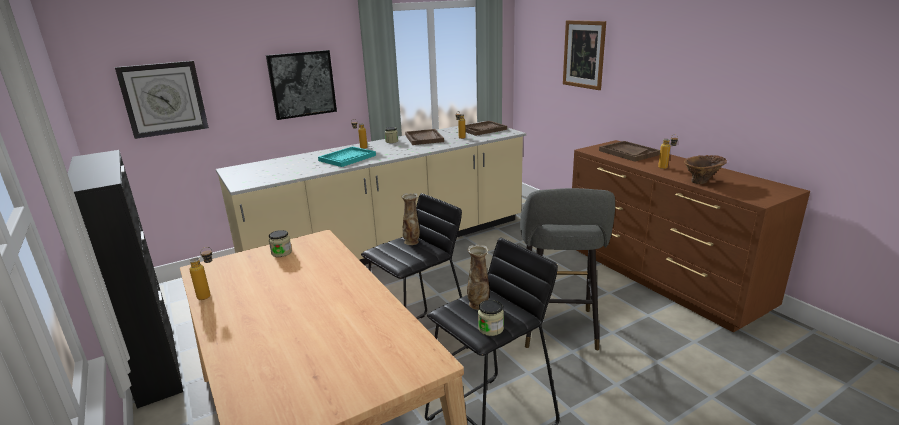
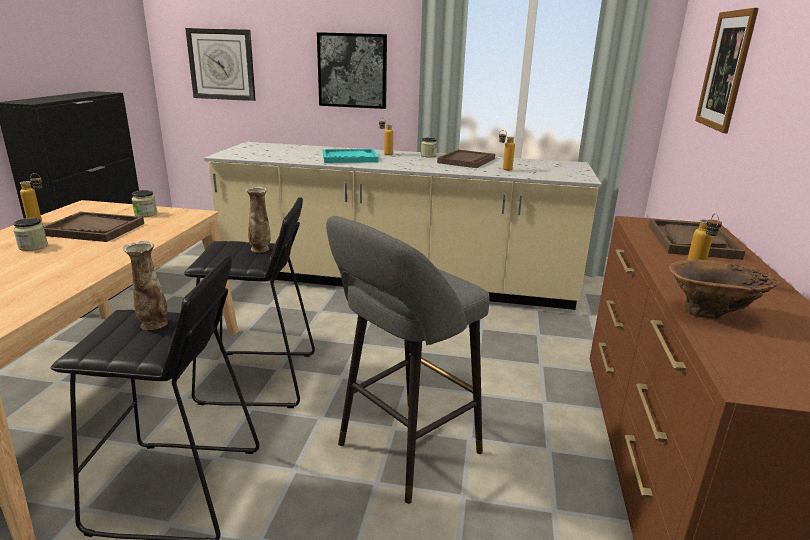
camera: 40 degrees right, 0 degrees up
(482, 129) = (556, 168): brown tray -> brown tray (94, 229)
(490, 328) = (101, 349): jar -> jar (33, 246)

